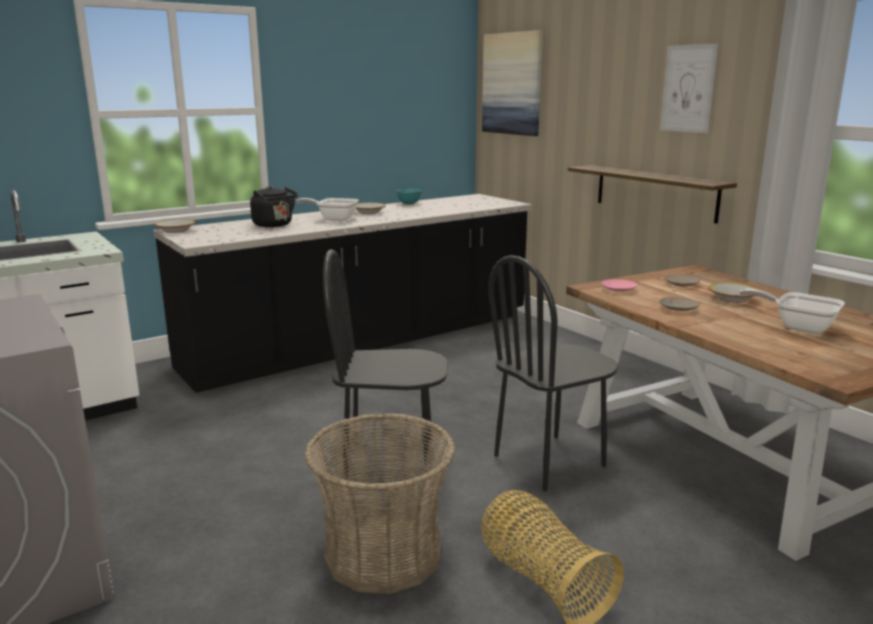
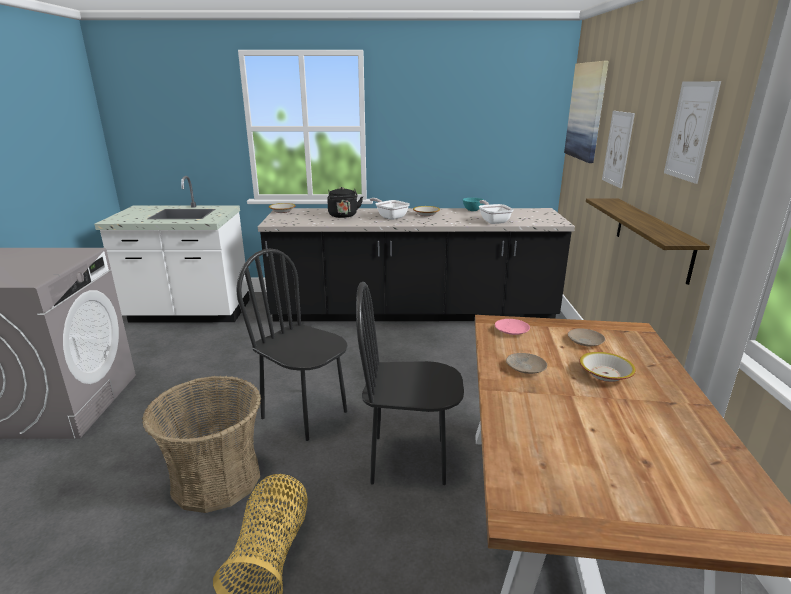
camera: 35 degrees right, 5 degrees up
(579, 116) = (618, 148): none -> picture
(798, 326) = (609, 432): frying pan -> frying pan (493, 221)

